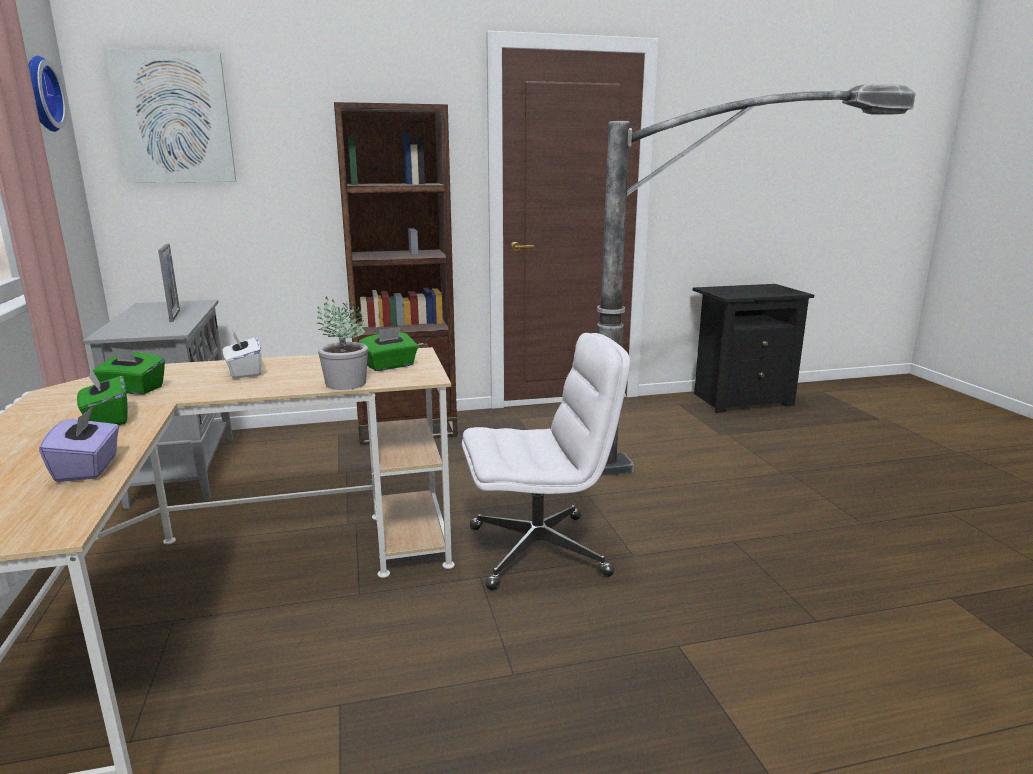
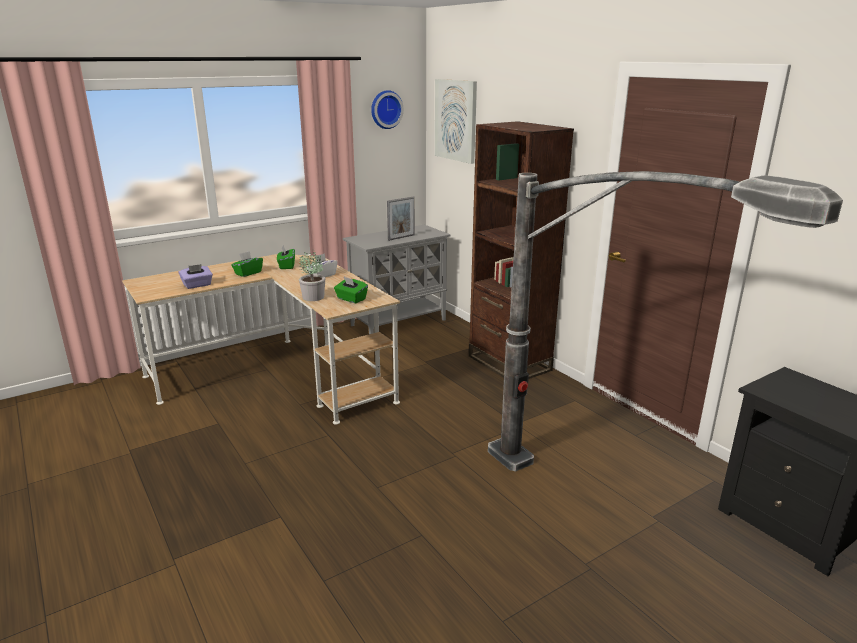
camera: 70 degrees right, 5 degrees up
(539, 550) = (366, 449): white office chair -> none

